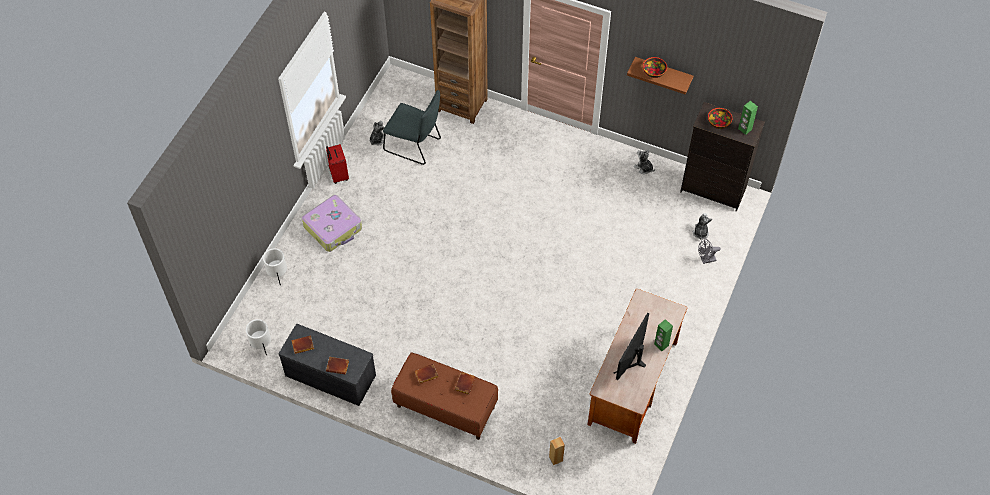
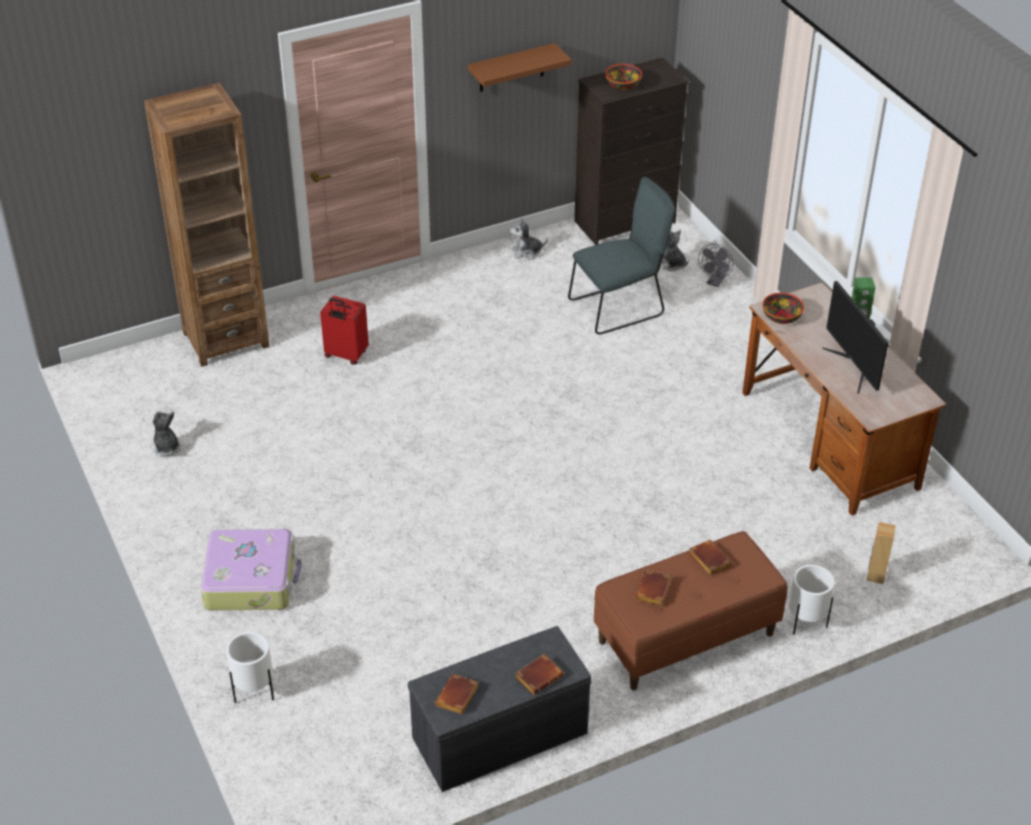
camera: 50 degrees left, 15 degrees down
(262, 346) = (357, 789): white planter -> white planter (806, 624)
(338, 175) = (170, 521): red suitcase -> red suitcase (345, 355)
(415, 146) = (228, 418): grey chair -> grey chair (620, 307)
(654, 72) = (511, 63): bowl -> bowl (782, 317)
(744, 129) = (656, 74): green speaker -> none

